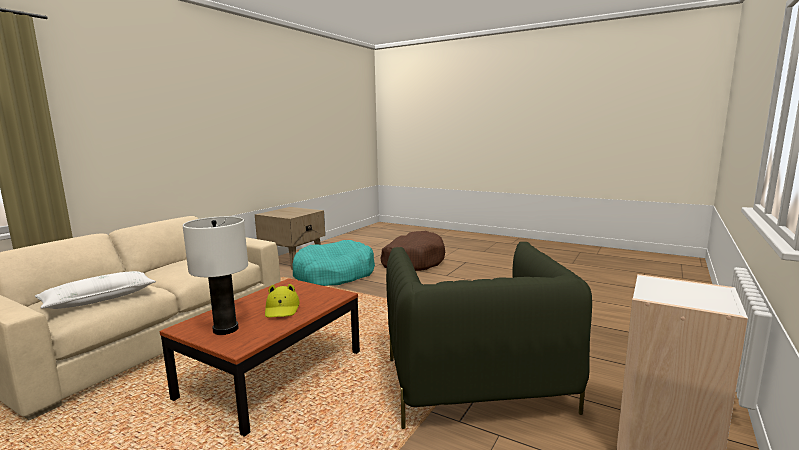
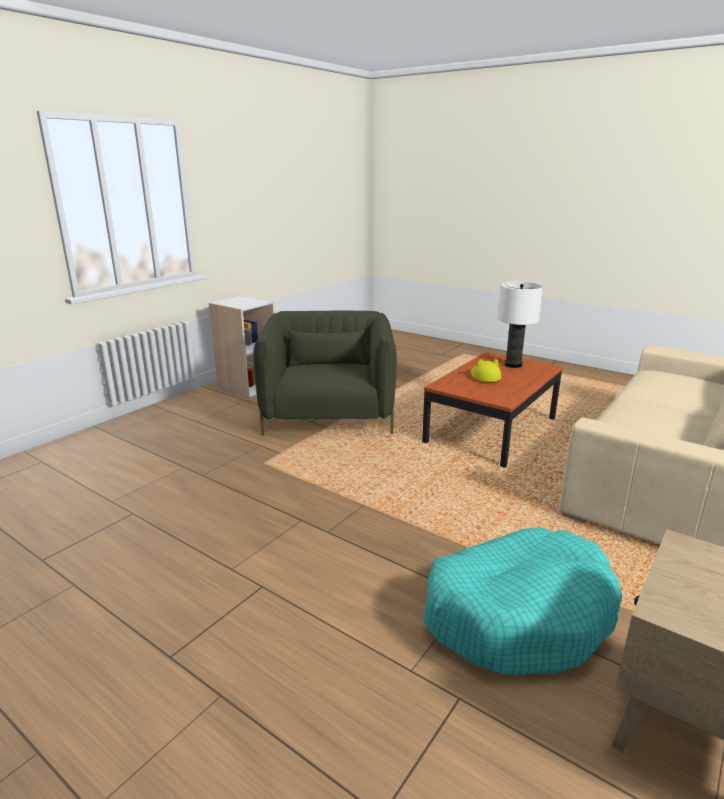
camera: 175 degrees left, 10 degrees up
(99, 299) = (659, 379): white pillow -> none
(412, 261) = (314, 680): brown dog bed -> none

